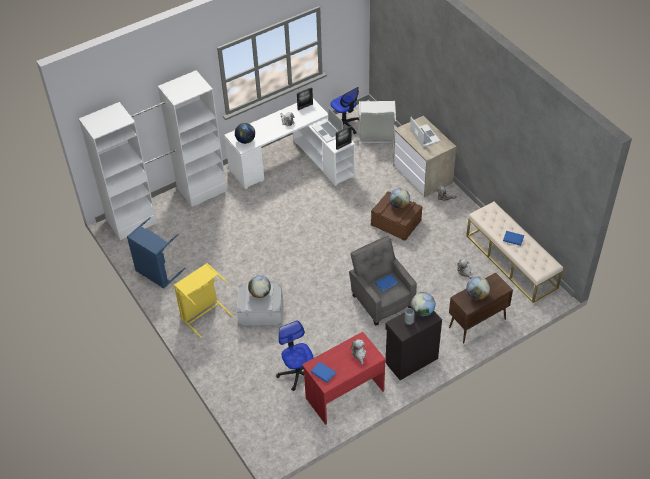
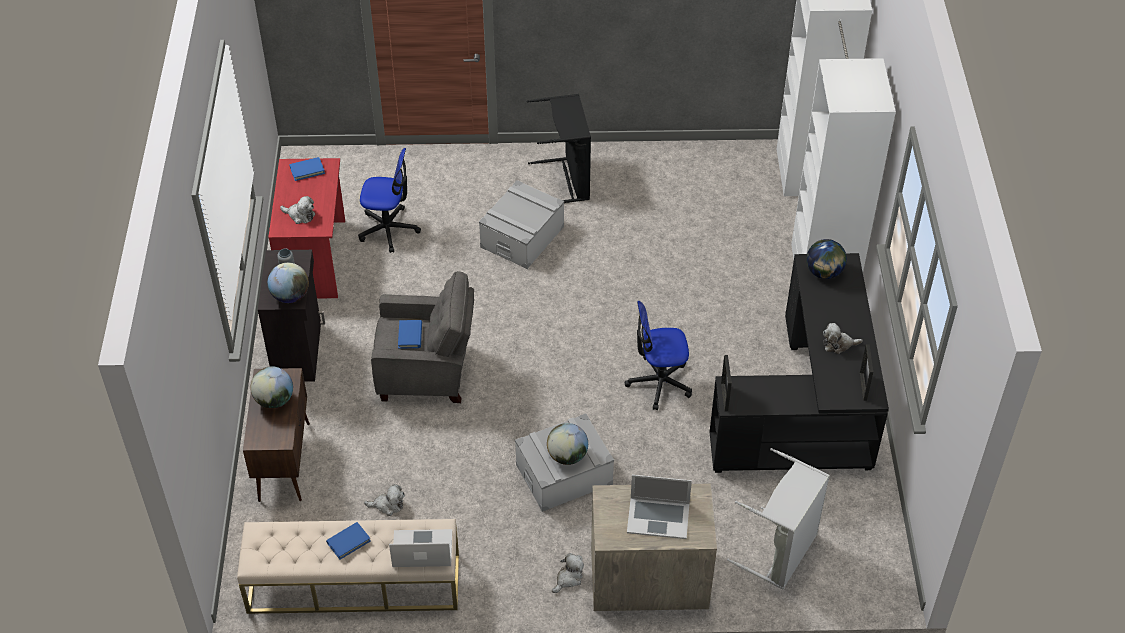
camera: 120 degrees right, 0 degrees up
(157, 273) = (681, 163): blue laundry basket -> none
(203, 314) = (566, 181): yellow laundry basket -> black laundry basket
(260, 293) = (528, 215): globe -> none
(294, 163) = (809, 408): white desk -> black desk
(328, 131) = (778, 394): laptop -> laptop (422, 549)
(345, 125) = (865, 530): office chair -> office chair (659, 382)
(396, 222) = (564, 474): brown storage box -> grey storage box

